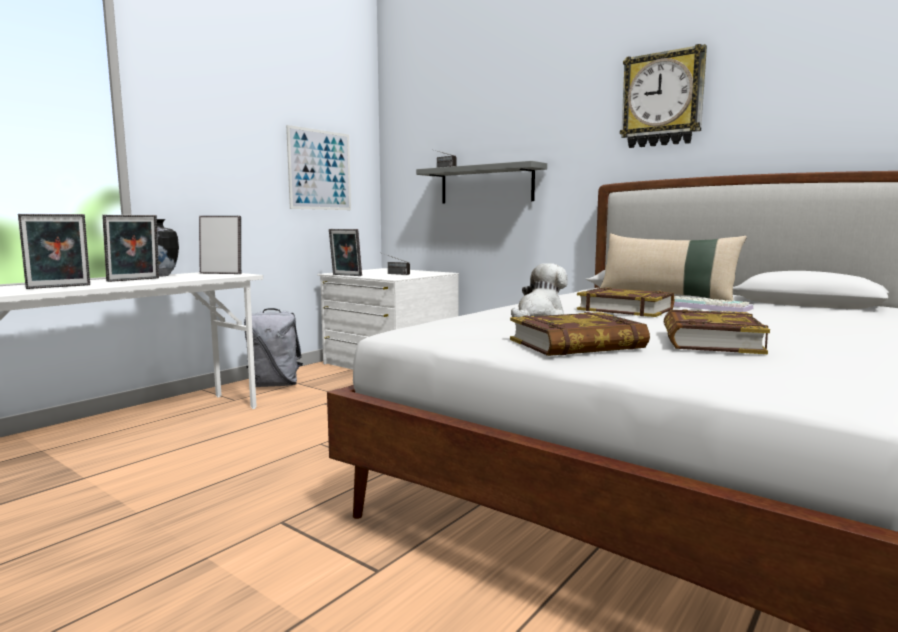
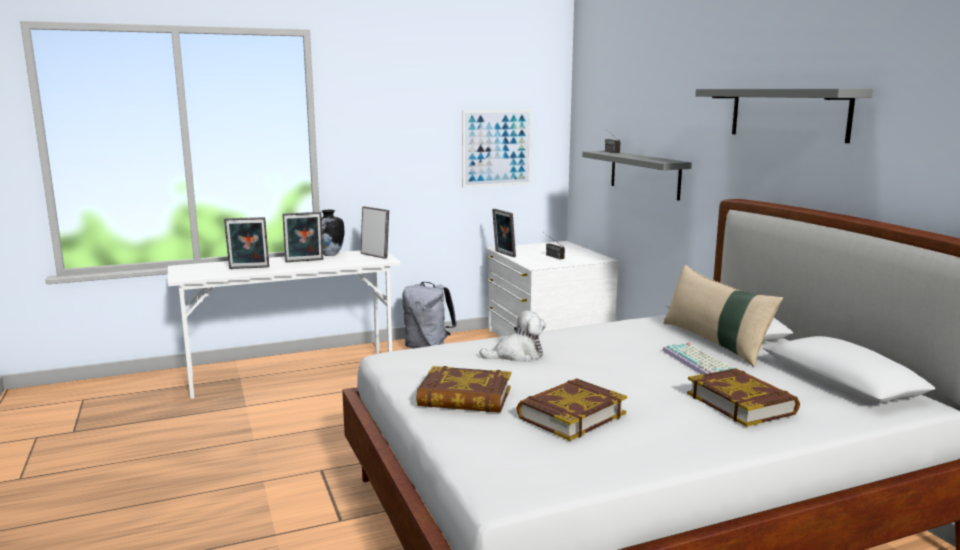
camera: 30 degrees right, 5 degrees up
(625, 309) = (611, 358): book -> book (741, 403)
(662, 100) = (788, 113): wall clock -> grey shelf

